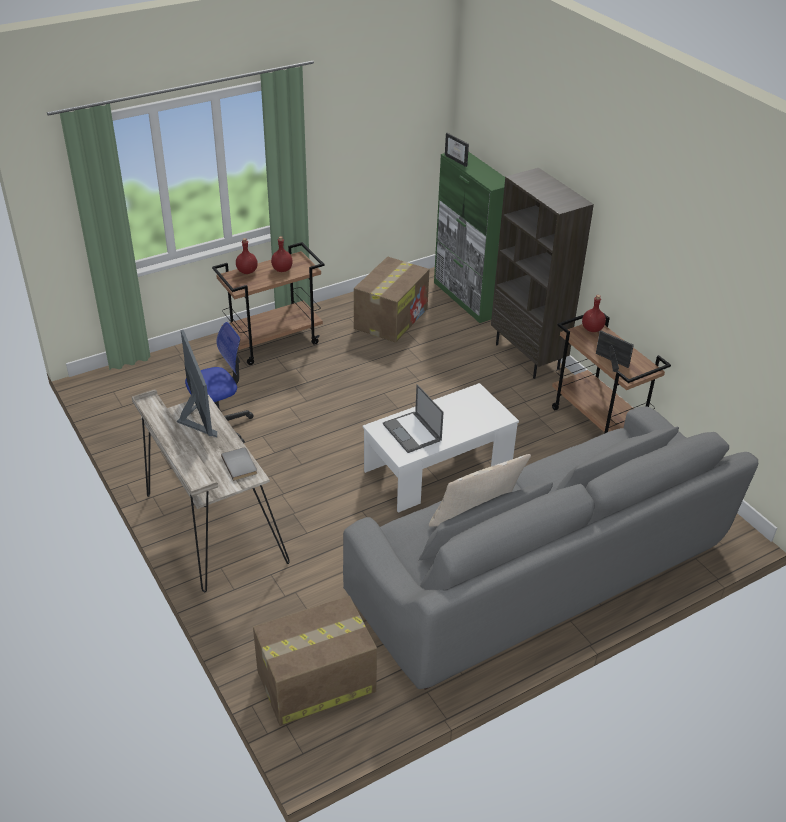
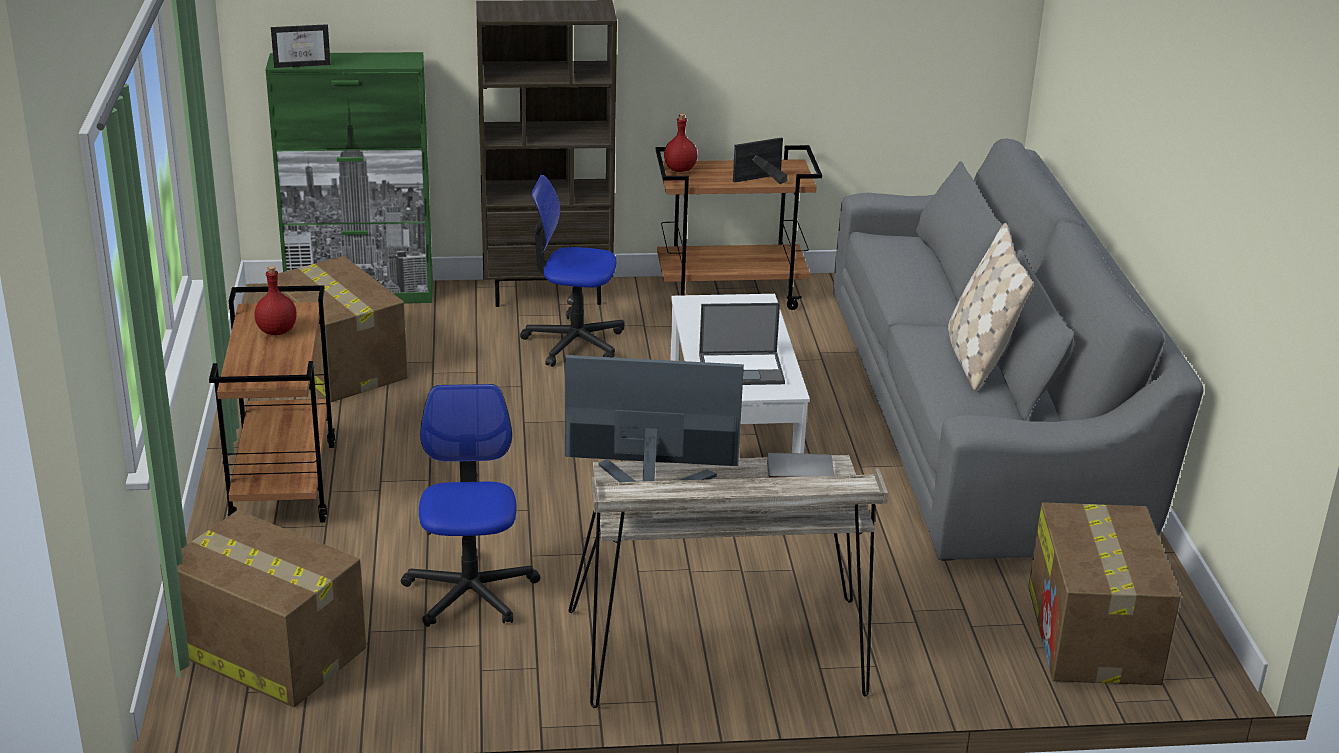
camera: 65 degrees left, 10 degrees down
(144, 385) = (267, 649): none -> cardboard box
(247, 271) = (243, 361): red bottle -> none
(481, 383) = (574, 342): none -> office chair

